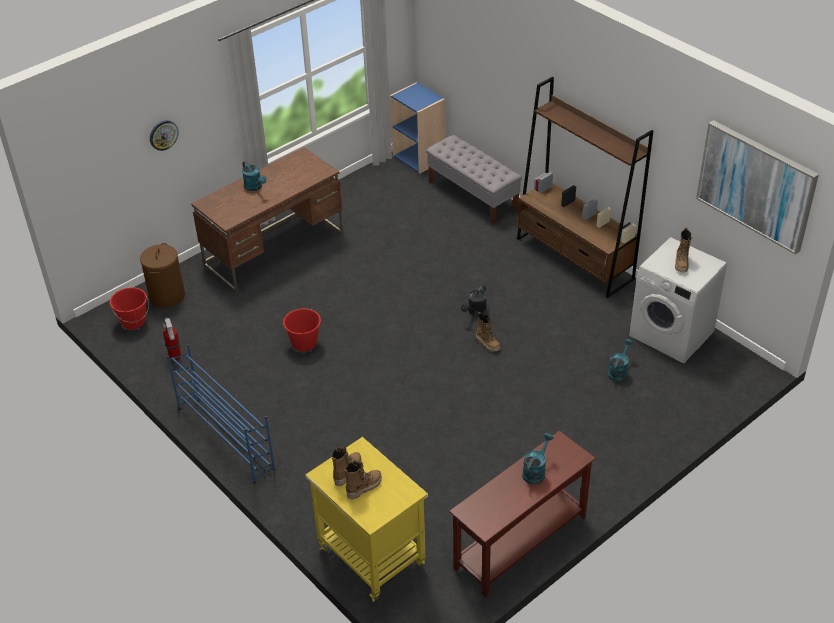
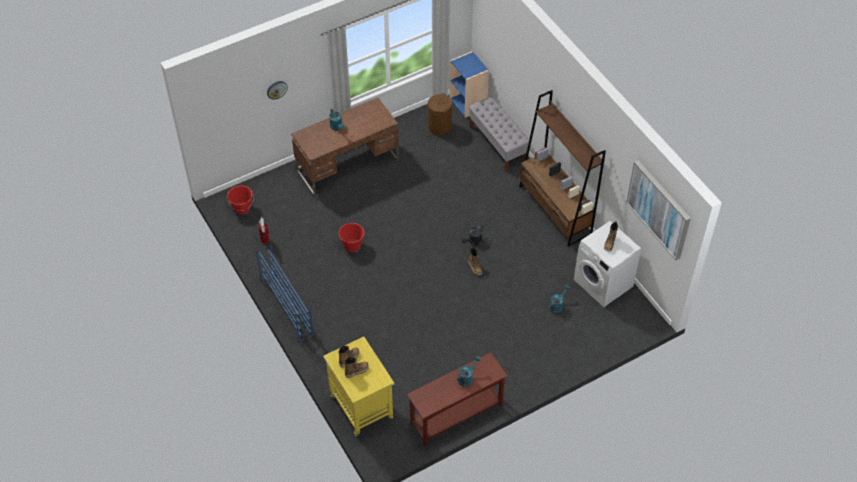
camera: 10 degrees right, 10 degrees up
(167, 295) = (267, 191): brown laundry basket -> brown laundry basket (439, 127)

